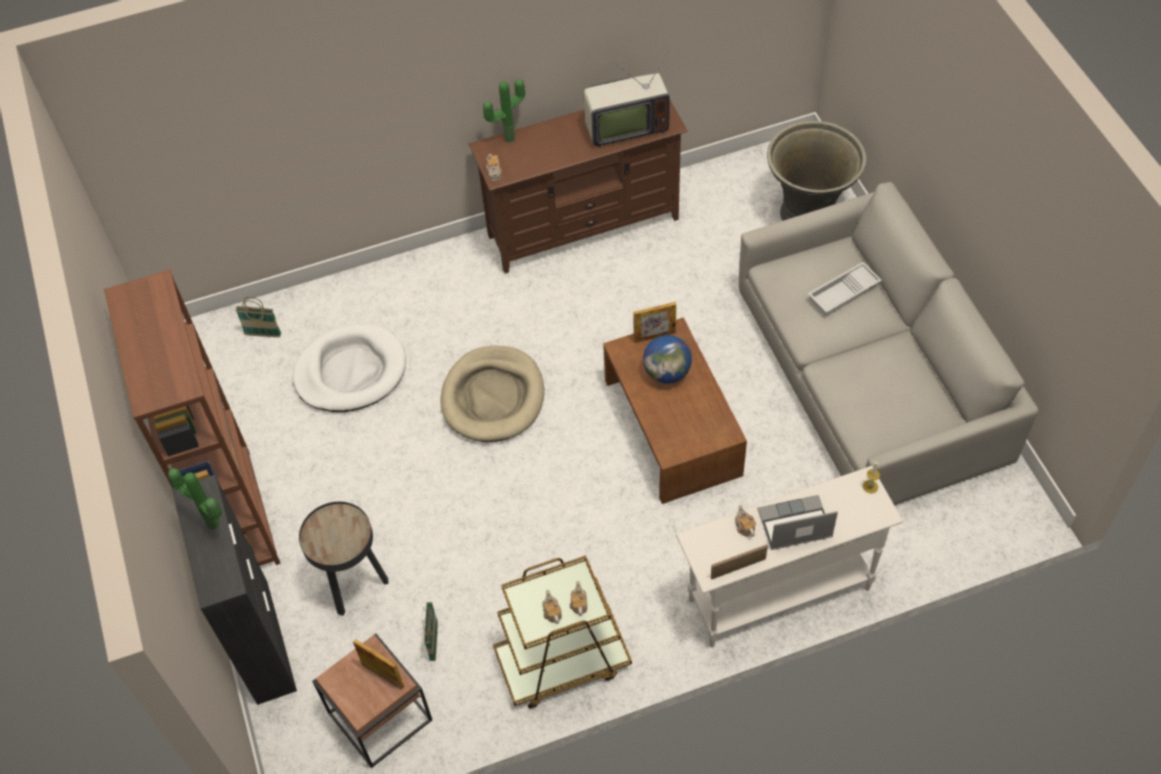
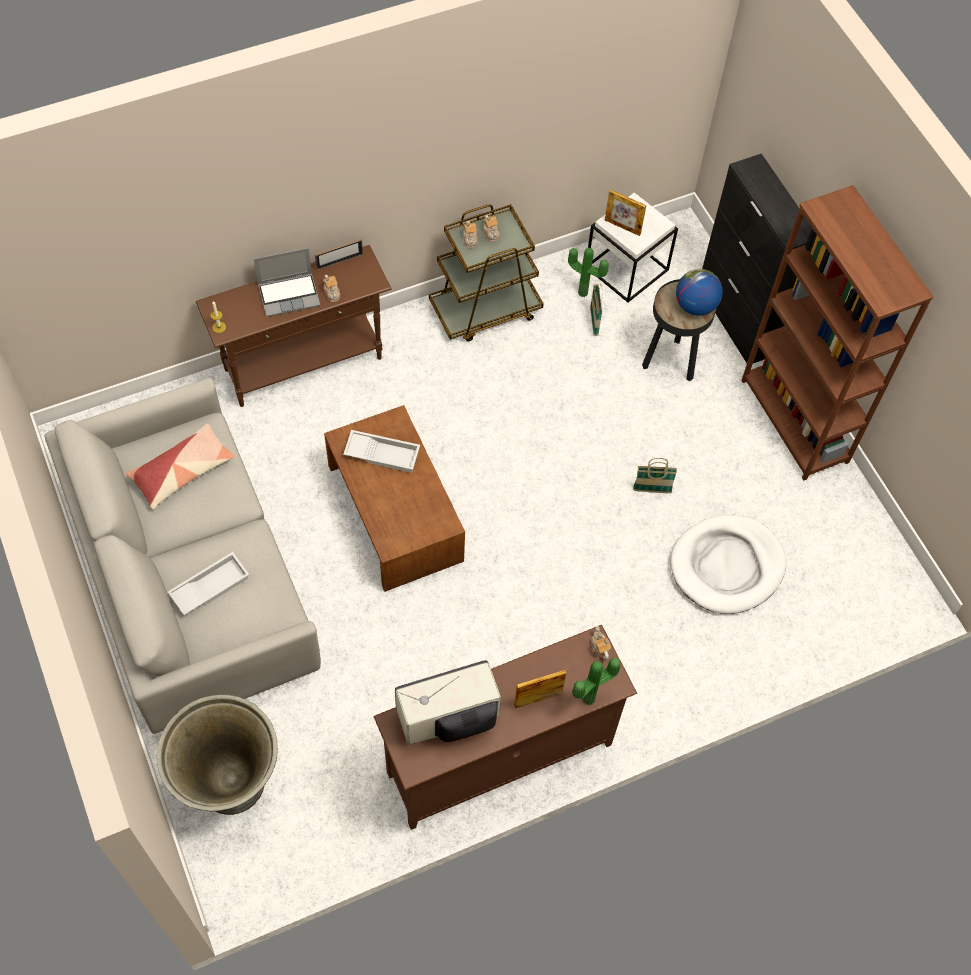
camera: 170 degrees right, 5 degrees up
(211, 526) = (774, 209): potted plant -> potted plant (583, 291)
(263, 334) = (831, 607): basket -> basket (652, 490)
(379, 716) = (627, 269): brown side table -> white side table
(493, 397) = (575, 540): beige dog bed -> none
(654, 336) = (412, 539): picture frame -> picture frame (538, 699)
(667, 373) = (399, 499): globe -> globe (695, 306)
(684, 417) = (383, 453): none -> white tray
(778, 594) = (304, 364): white console table -> brown console table
(889, 398) = (182, 471): none -> pillow

